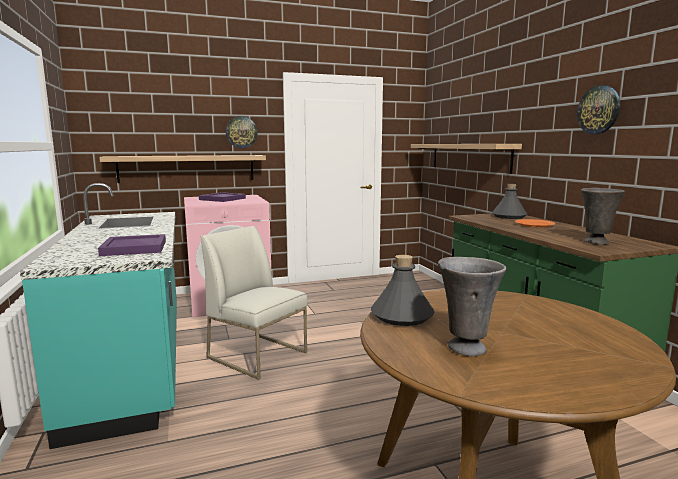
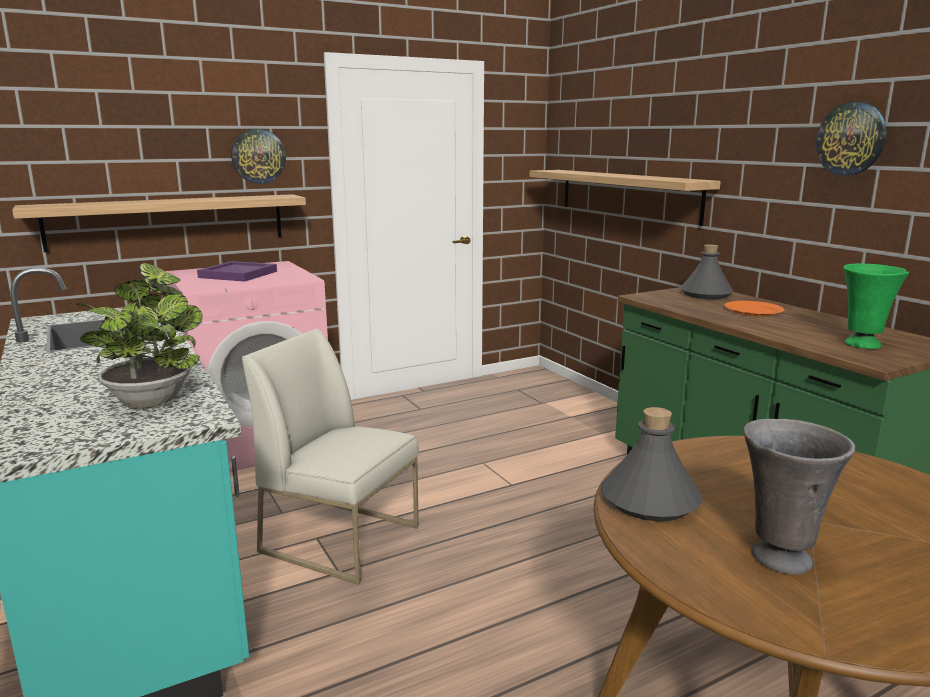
camera: 10 degrees left, 5 degrees up
(133, 248) = (152, 399): purple tray -> potted plant
(596, 242) = (863, 345): grey vase -> green vase

